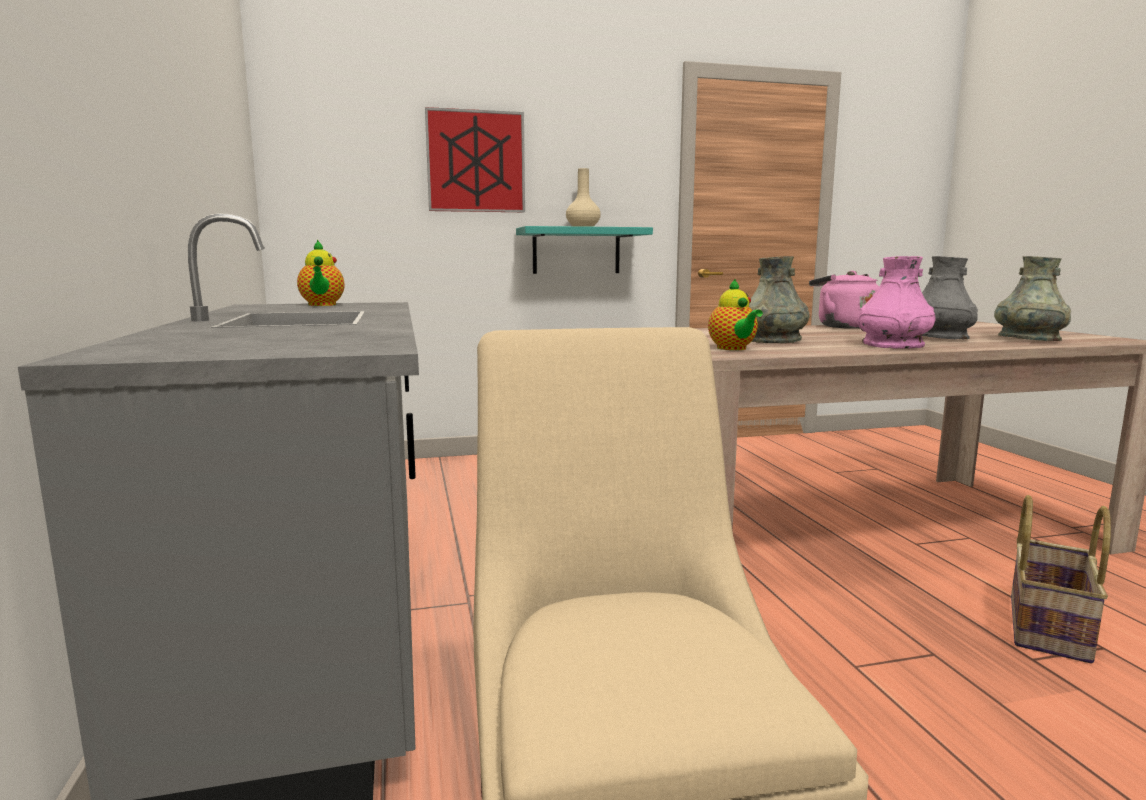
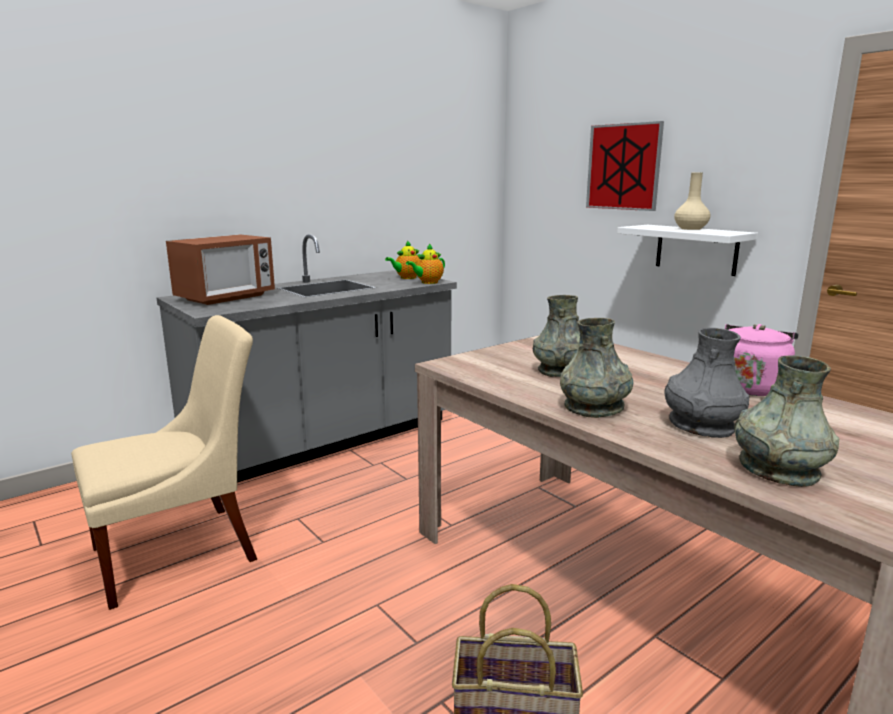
camera: 65 degrees right, 5 degrees up
(229, 341) = (226, 297): none -> microwave
(576, 251) = (696, 249): turquoise shelf -> white shelf
(733, 349) = (486, 365): teapot -> teapot (428, 282)
(892, 345) = (594, 407): pink vase -> grey vase

